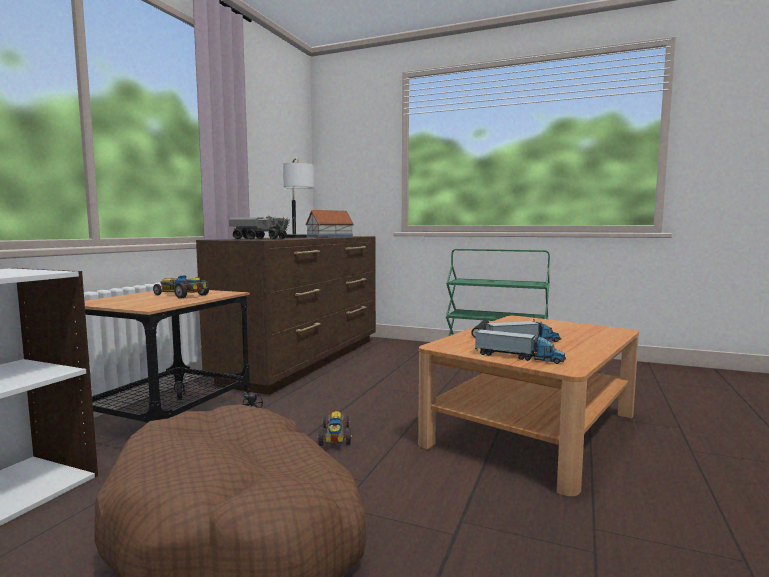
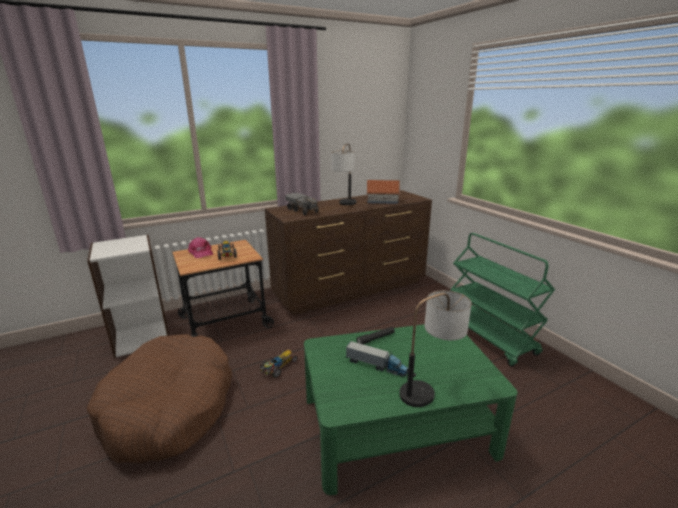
camera: 40 degrees right, 15 degrees up
(127, 299) = (200, 252): none -> pink cap
(518, 357) = (334, 382): toy truck -> none
(532, 428) = (396, 424): brown coffee table -> green coffee table
(589, 341) = (430, 388): none -> table lamp

